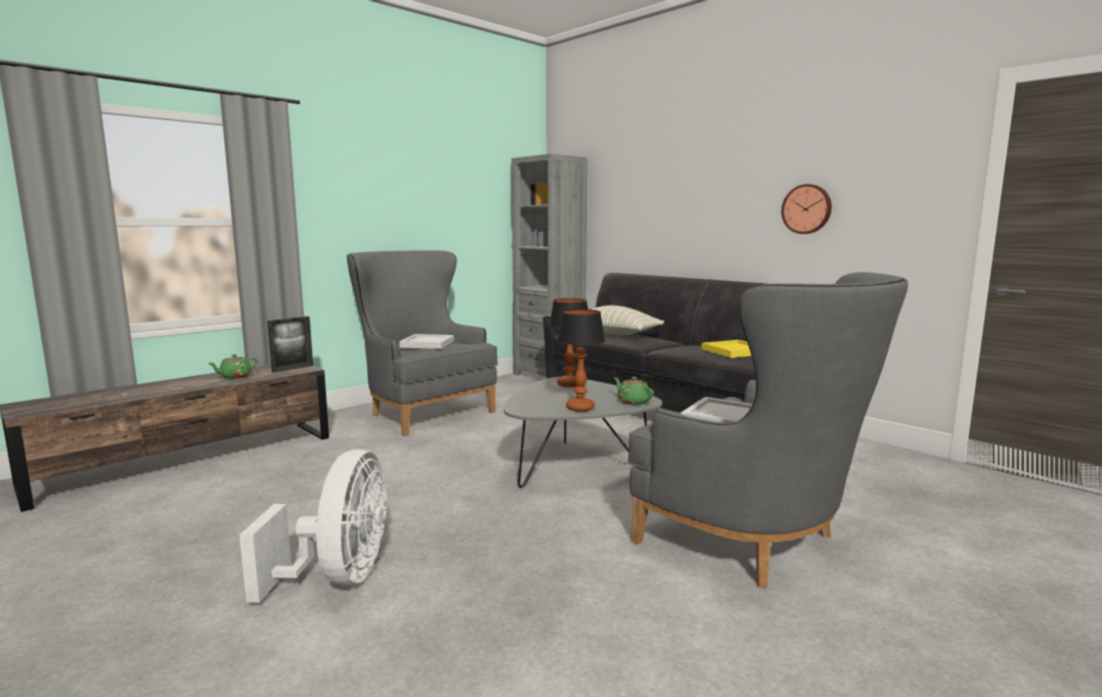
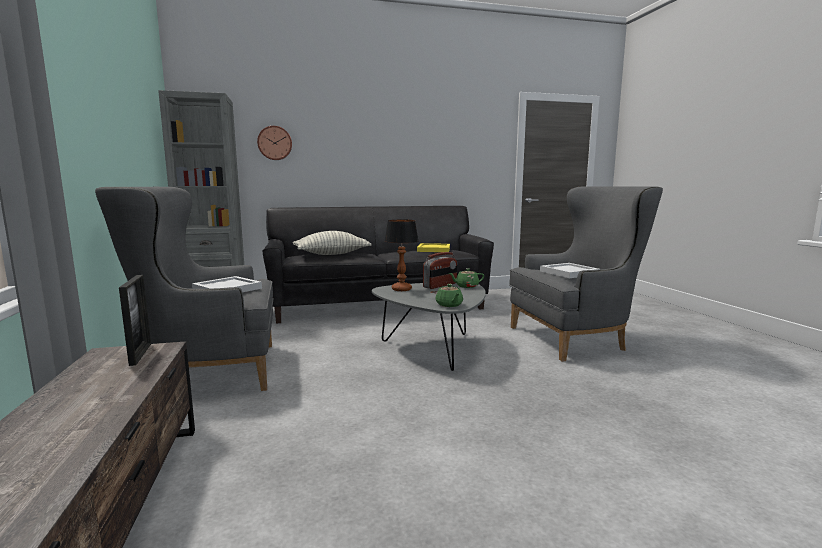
camera: 60 degrees left, 0 degrees up
(235, 377) = (101, 388): green teapot -> green teapot (449, 305)
(339, 577) = (569, 467): white fan -> none
(580, 408) = (465, 296): table lamp -> none
(616, 392) = (440, 285): none -> radio
(807, 209) = (432, 157): wall clock -> wall clock (275, 143)

